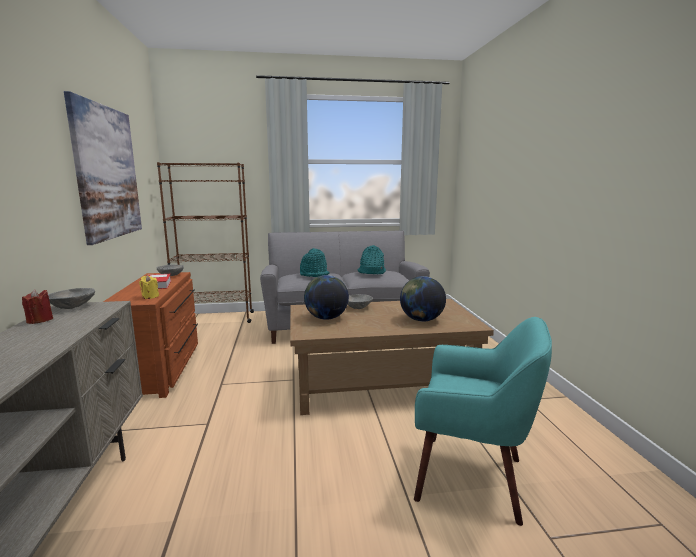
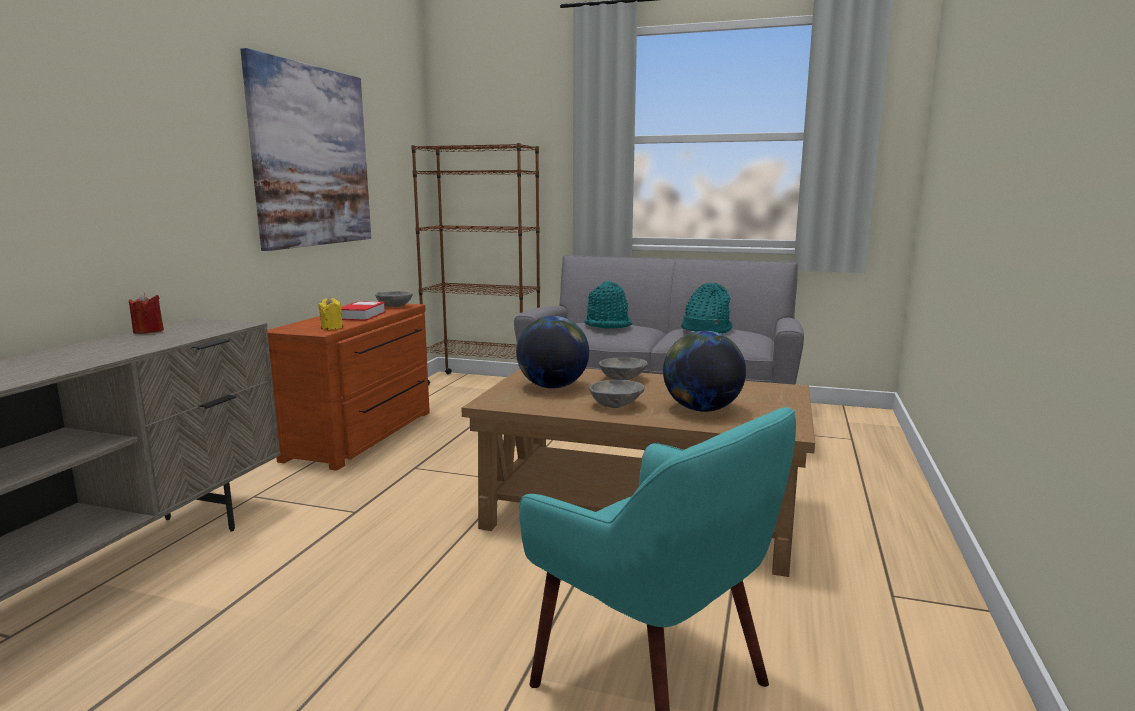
camera: 25 degrees right, 0 degrees up
(74, 307) = (201, 322): grey bowl -> grey bowl (617, 405)

